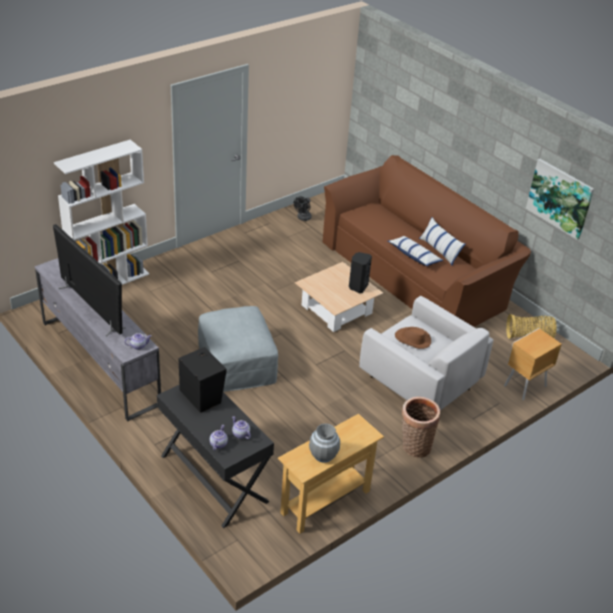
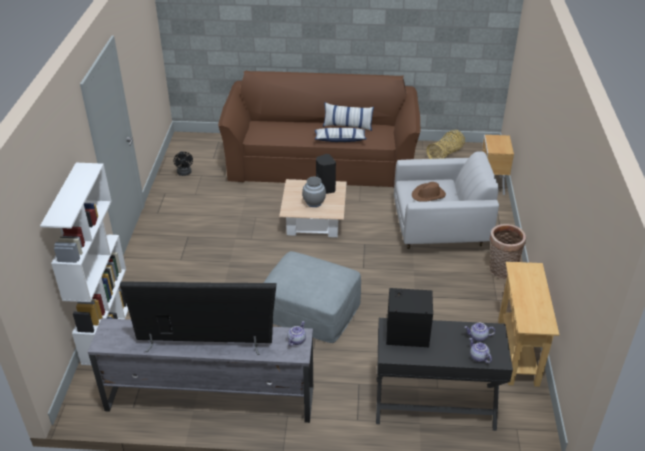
camera: 45 degrees left, 0 degrees up
(323, 455) = (537, 305): grey vase -> grey vase (314, 202)
(560, 198) = (434, 29): picture -> none

